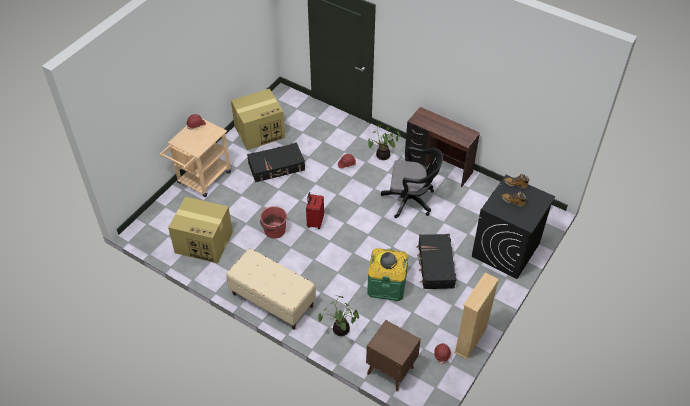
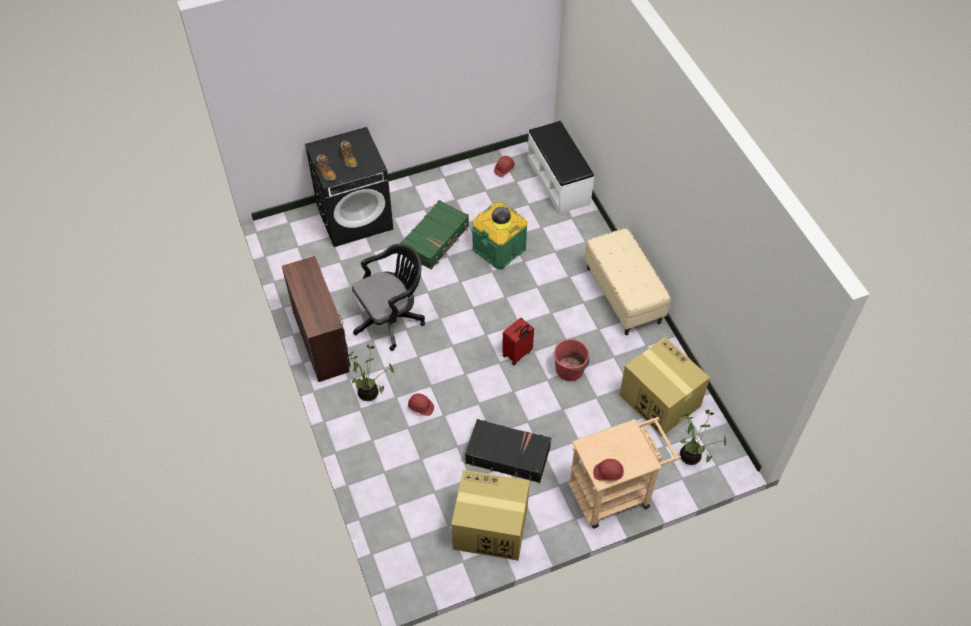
camera: 145 degrees left, 5 degrees up
(340, 330) = (578, 233): potted plant -> potted plant (692, 456)
(390, 369) = (559, 181): brown nightstand -> white bench
(411, 200) = (391, 319): black office chair -> black office chair turned 105 degrees clockwise
(435, 265) = (436, 240): black suitcase -> green suitcase
(470, 340) = (469, 166): beige bookcase -> none

